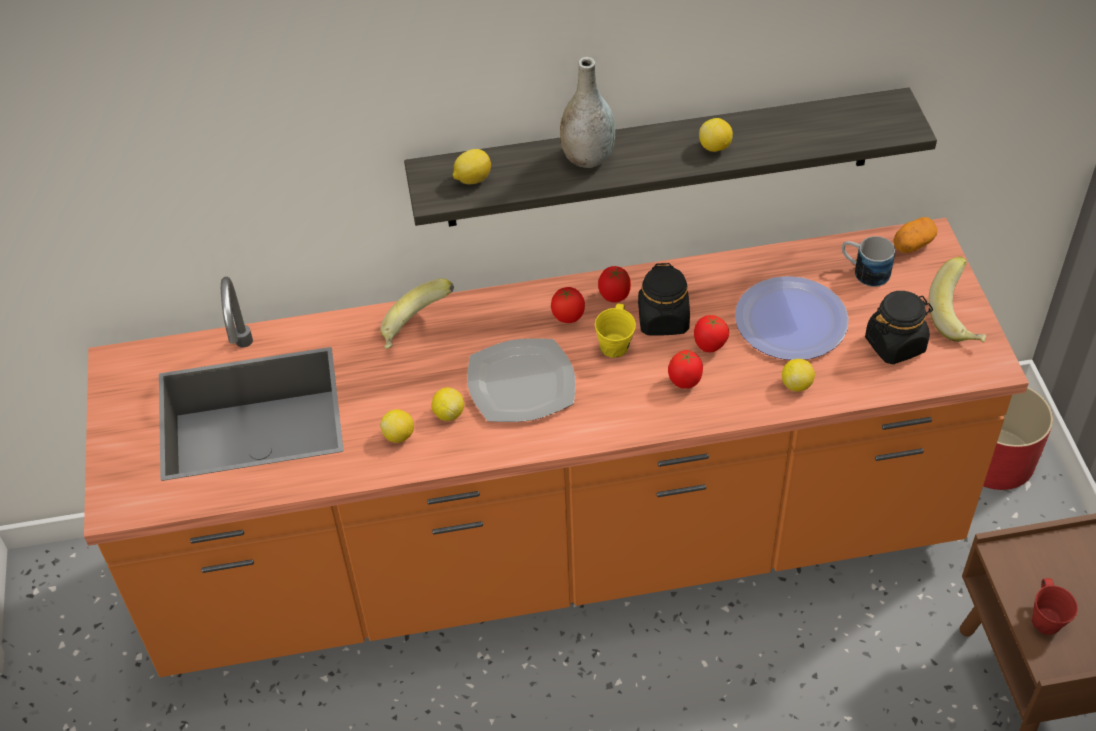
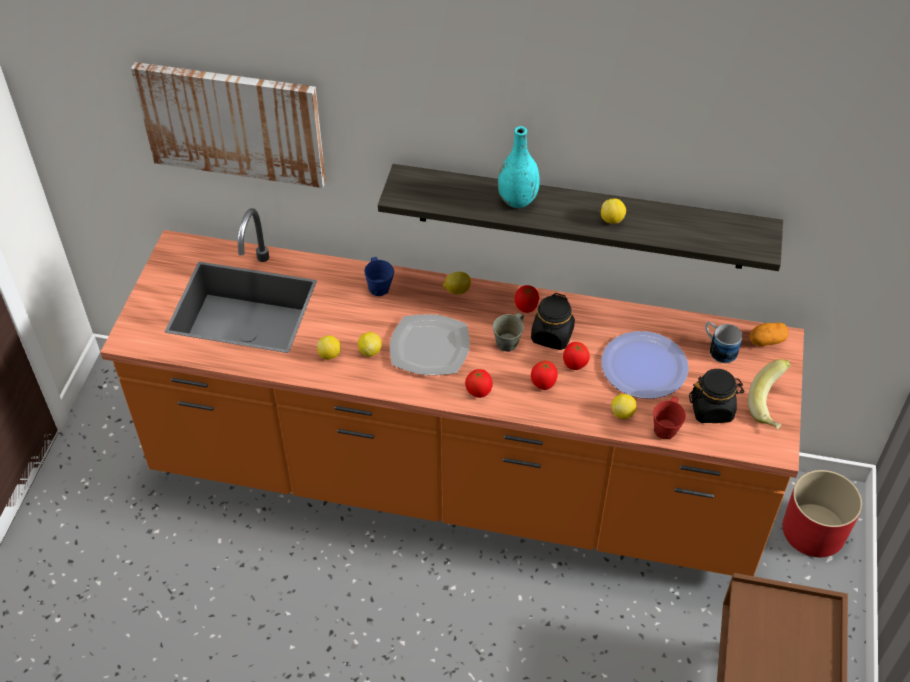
camera: 20 degrees right, 0 degrees up
(171, 168) = (232, 123): none -> picture
(417, 330) = (379, 287): banana -> blue mug
(472, 179) = (430, 191): lemon -> lemon (457, 290)
(568, 318) = (486, 312): tomato -> tomato (479, 392)
(588, 158) = (517, 200): grey vase -> turquoise vase
(615, 345) = (508, 342): yellow mug -> grey mug
(1046, 620) = (755, 654): red mug -> red mug (666, 429)

